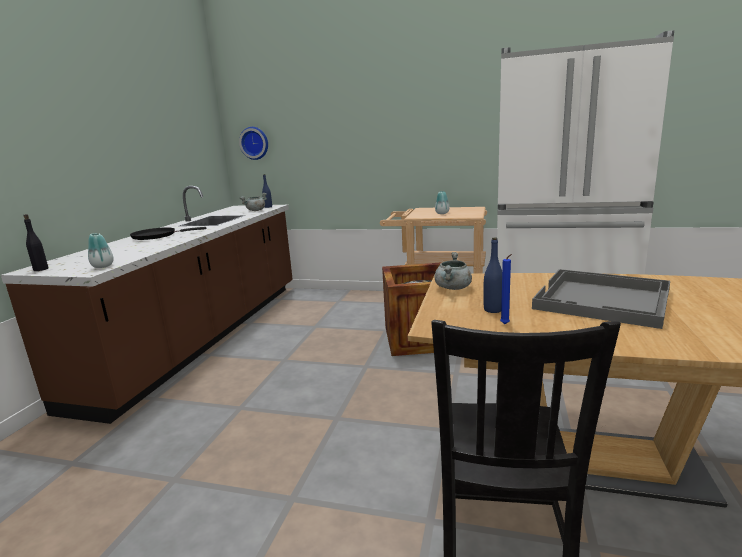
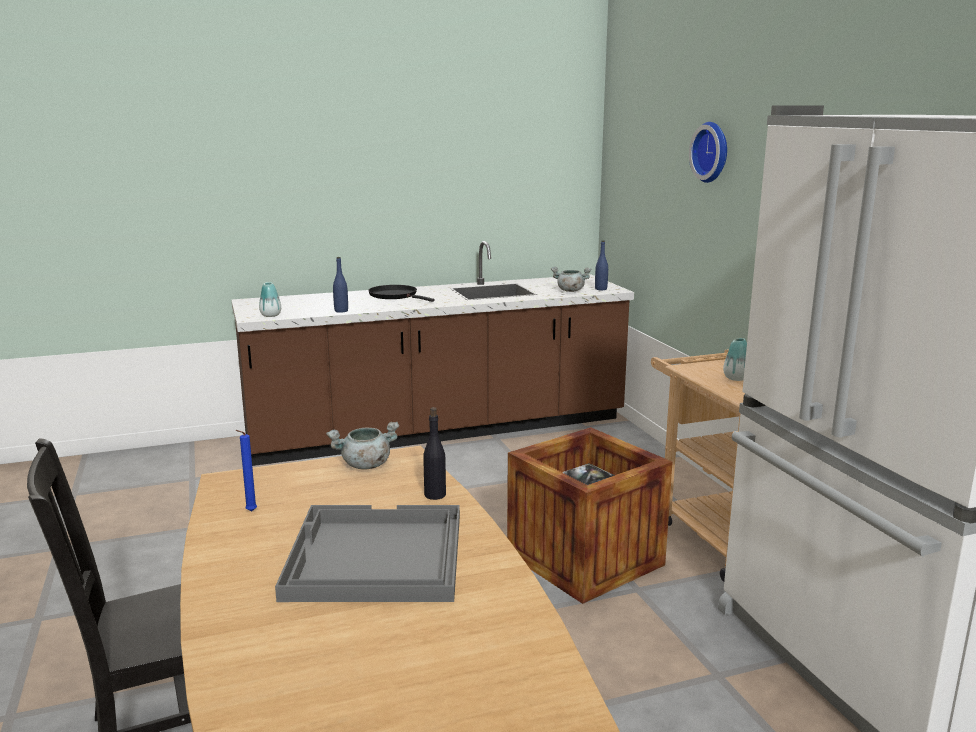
camera: 55 degrees right, 0 degrees up
(41, 269) = (251, 303): black bottle -> black bottle (435, 495)
(255, 143) = (623, 190): wall clock -> wall clock (712, 152)
(493, 310) = (296, 498): blue bottle -> blue bottle (341, 311)

